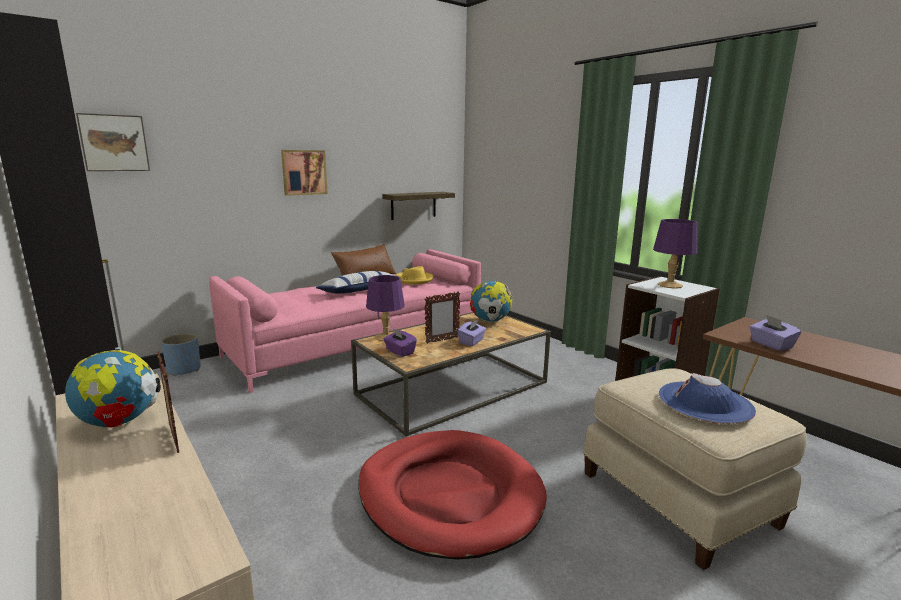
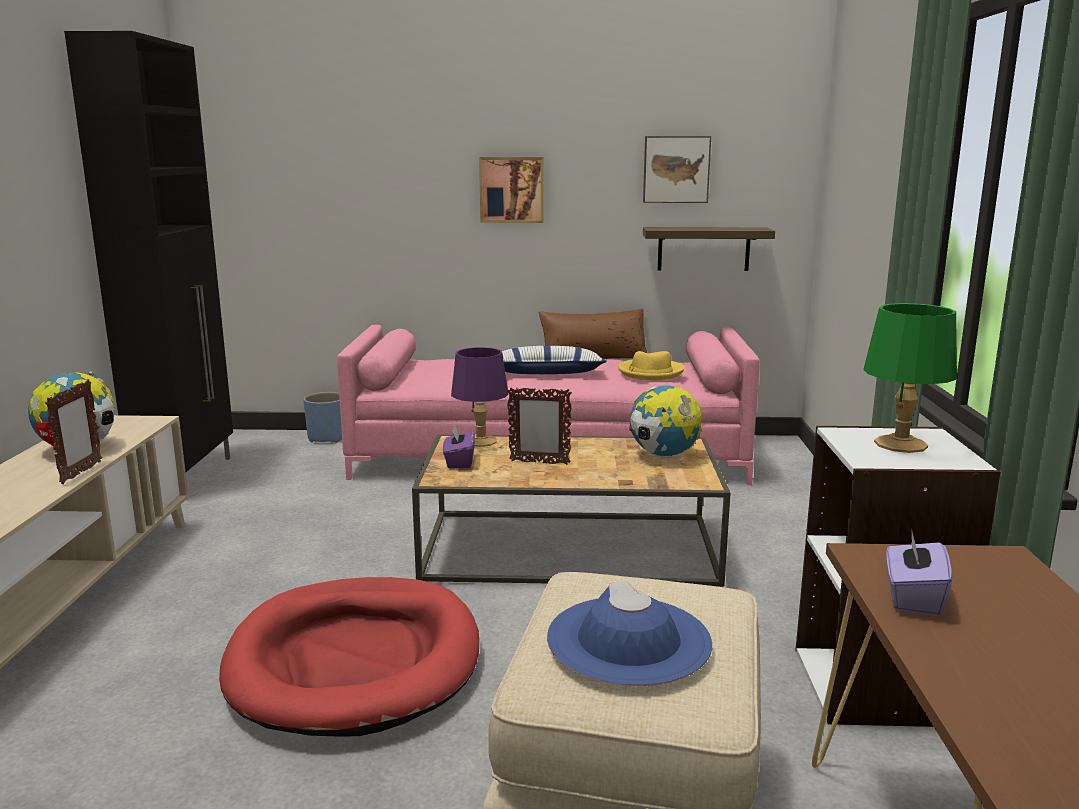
camera: 40 degrees right, 0 degrees up
(114, 143) = (281, 152): picture -> picture (676, 169)
(471, 341) = (574, 474): purple tissue box -> none
(670, 285) = (901, 444): purple table lamp -> green table lamp

